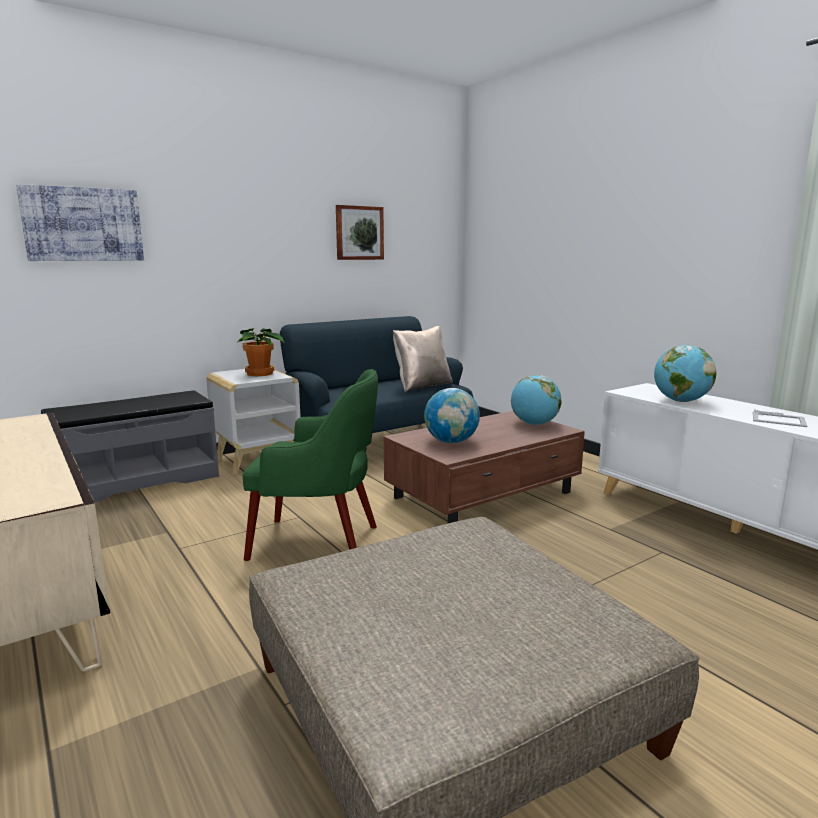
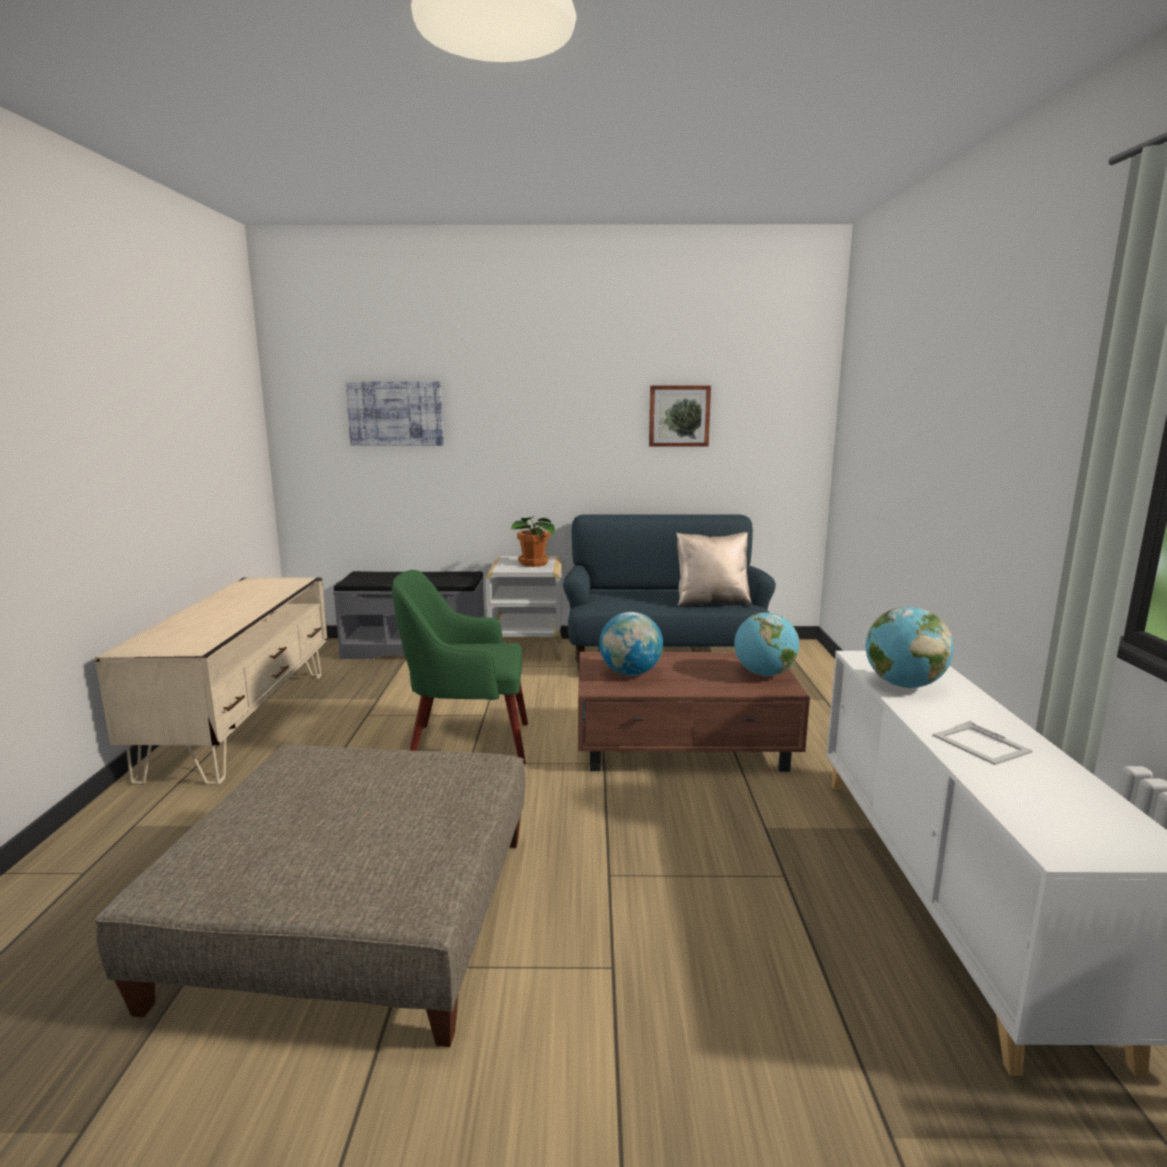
camera: 35 degrees right, 0 degrees up
(318, 542) = (465, 743): green armchair -> green armchair turned 135 degrees clockwise

